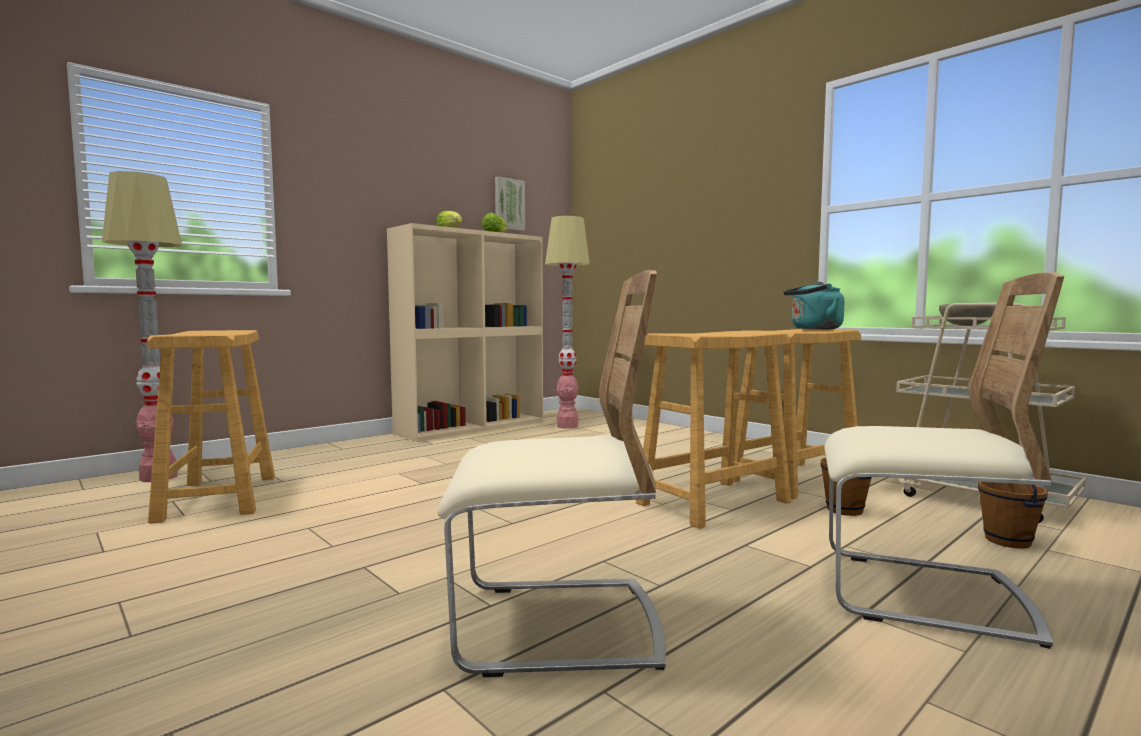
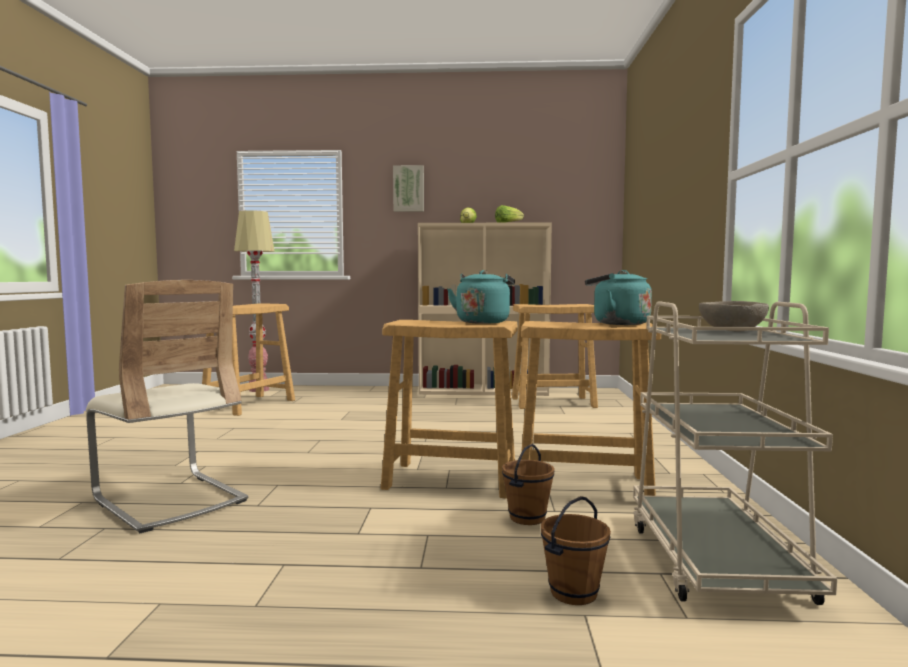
camera: 45 degrees right, 0 degrees up
(509, 204) = (543, 193): picture -> picture (408, 189)
(567, 426) = (553, 403): floor lamp -> beige stool
(736, 331) = (483, 322): none -> turquoise kettle
(921, 595) = (352, 576): beige chair -> none

